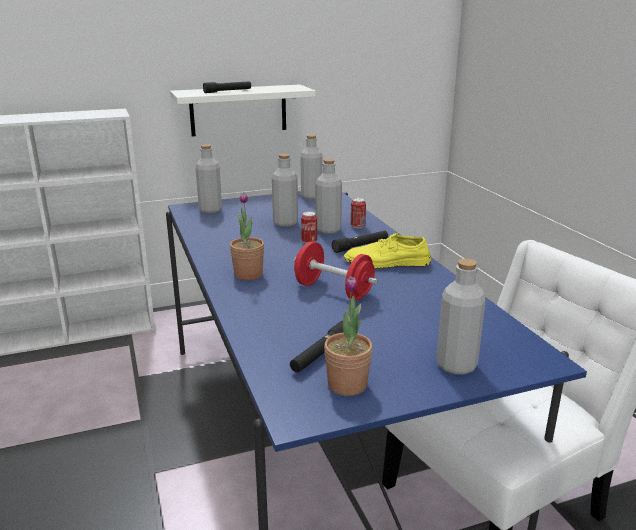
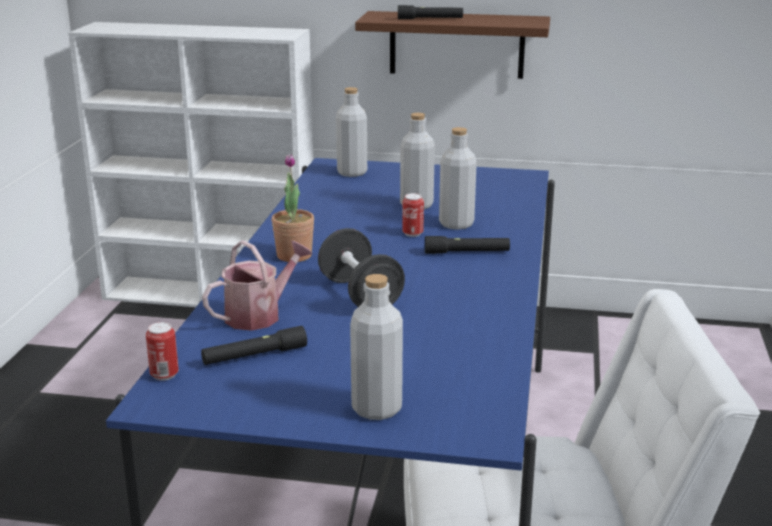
camera: 30 degrees right, 0 degrees up
(238, 110) = (456, 44): white shelf -> brown shelf
(282, 323) = (259, 314): none -> watering can
(311, 196) = (497, 177): grey bottle -> none
(333, 290) = (360, 295): red dumbbell -> black dumbbell
(347, 385) = (238, 391): potted plant -> none
(357, 226) = (500, 227): can -> can (164, 375)
(387, 262) = (470, 279): yellow shoe -> none

